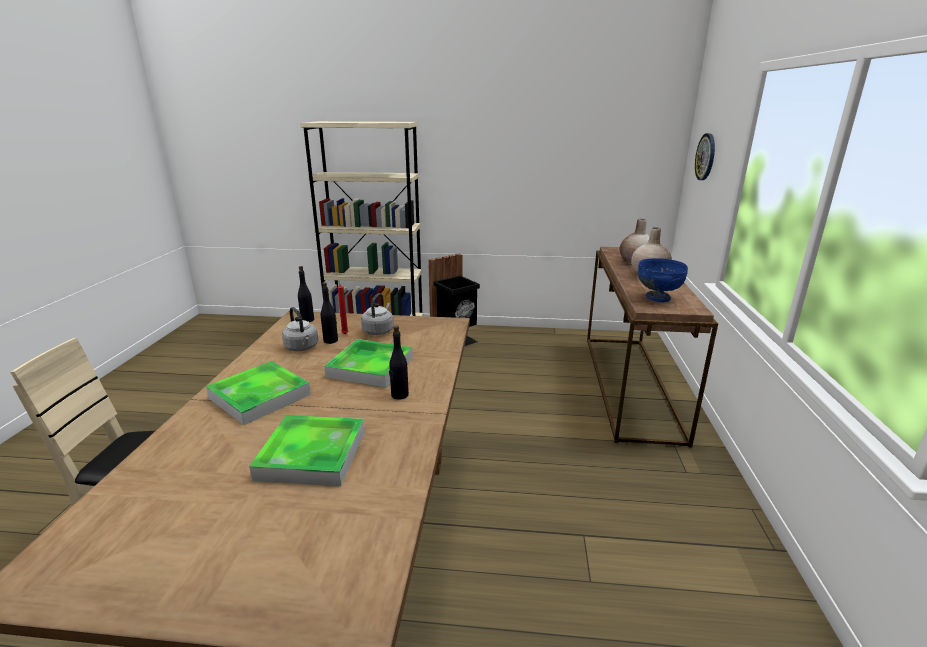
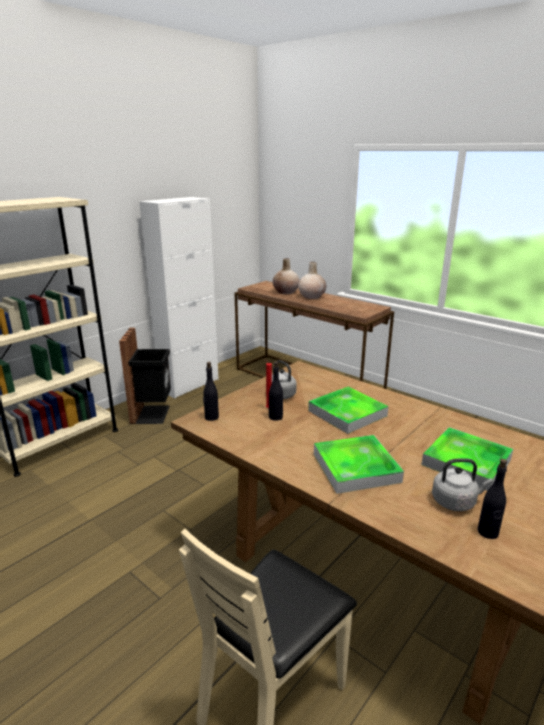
camera: 55 degrees left, 0 degrees up
(302, 348) = (275, 432): grey kettle -> grey kettle (455, 502)
(399, 395) = (403, 414): black bottle -> black bottle (488, 532)
(522, 334) = (189, 385): none -> white cabinet
(657, 298) = (352, 307): blue bowl -> none
(706, 157) = (294, 207): wall clock -> none

